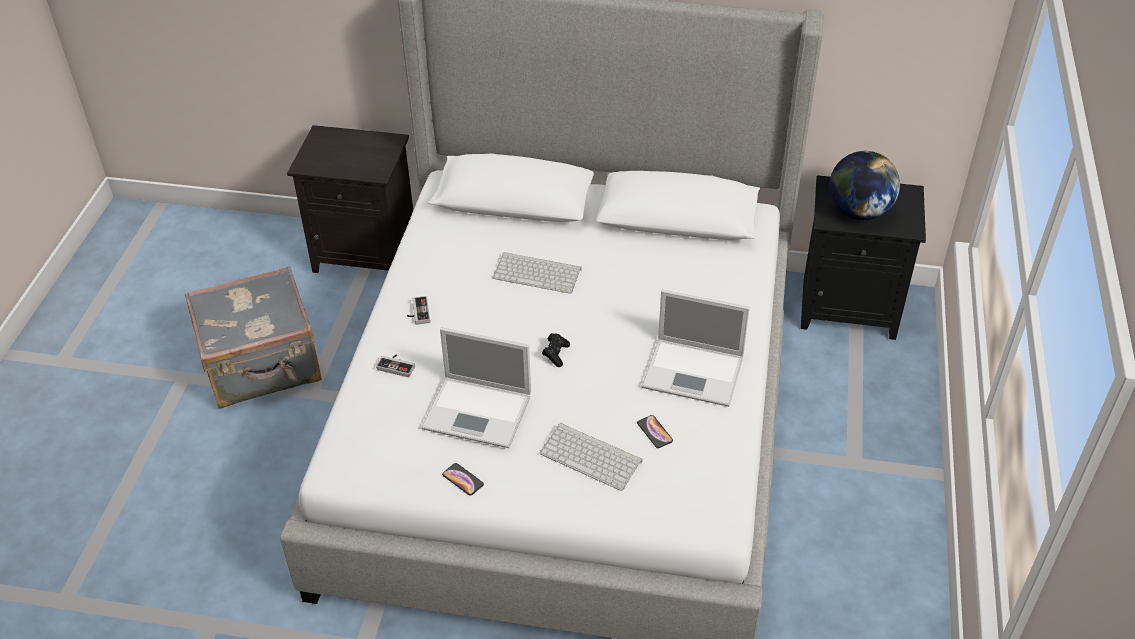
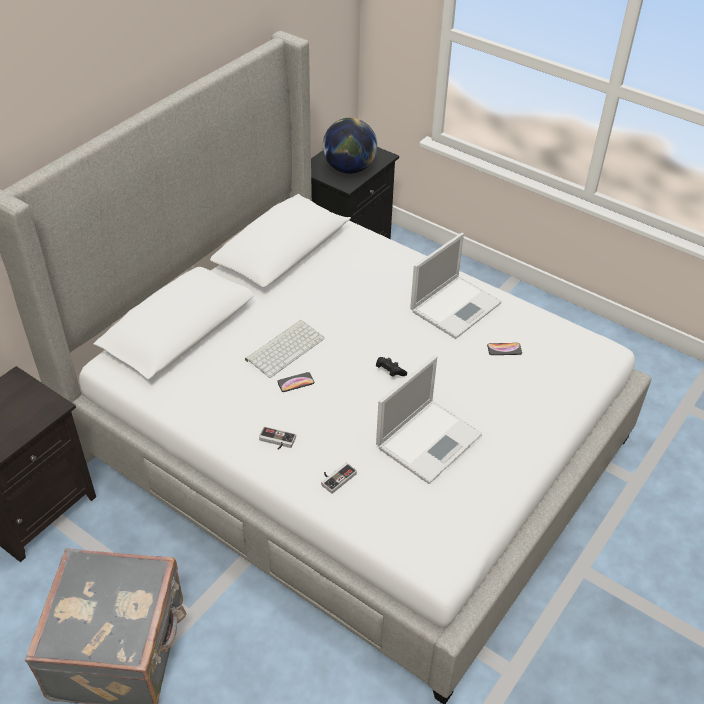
camera: 65 degrees left, 0 degrees up
(463, 479) = (498, 477): phone -> phone (295, 382)
(592, 456) = (512, 391): keyboard -> none

